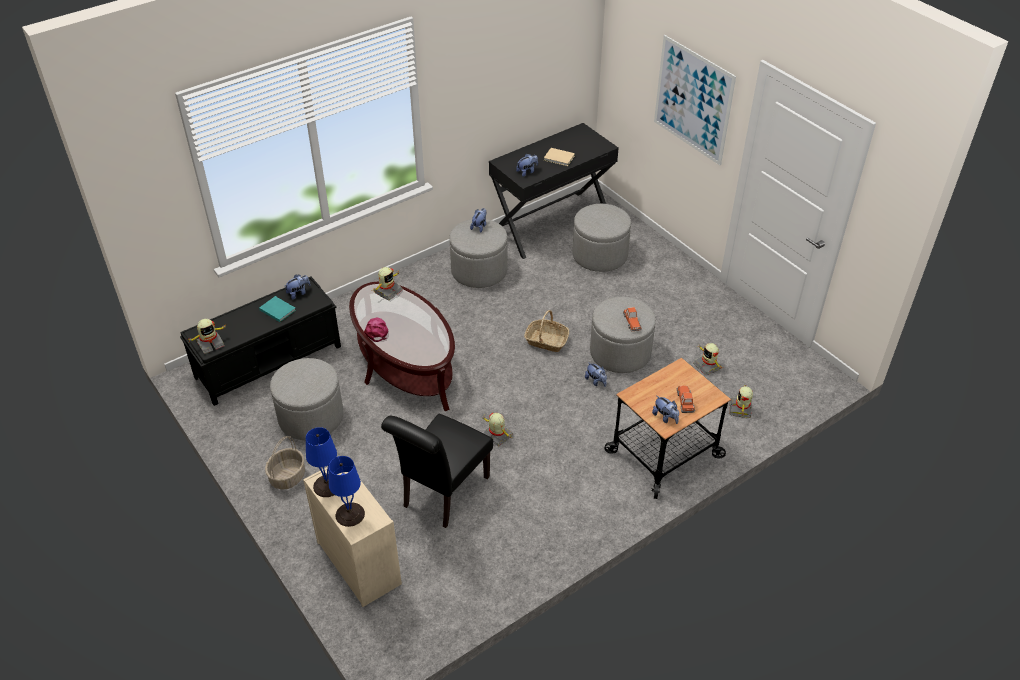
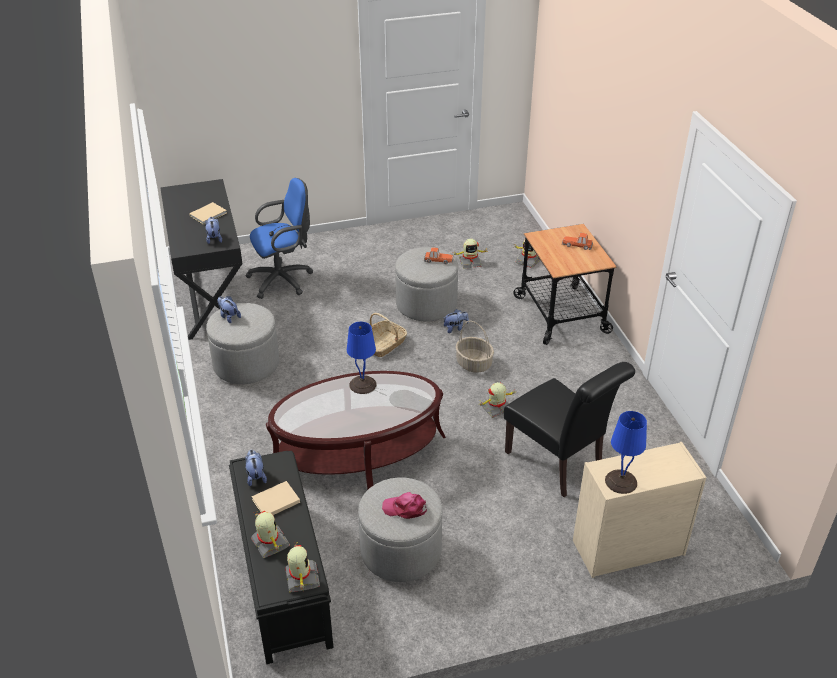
camera: 70 degrees left, 5 degrees down
(277, 309) = (274, 501): turquoise book -> beige book
(287, 476) = (486, 588): basket -> basket (473, 364)
(349, 515) = (666, 471): blue table lamp -> blue table lamp (363, 385)
(376, 331) = (358, 425): pink cap -> pink cap (405, 508)
(387, 291) = (296, 404): toy robot -> toy robot (269, 543)
(599, 255) = (284, 280): grey ottoman -> blue office chair
(665, 417) = (592, 259): plush toy -> none
(693, 100) = (286, 78): picture -> none

